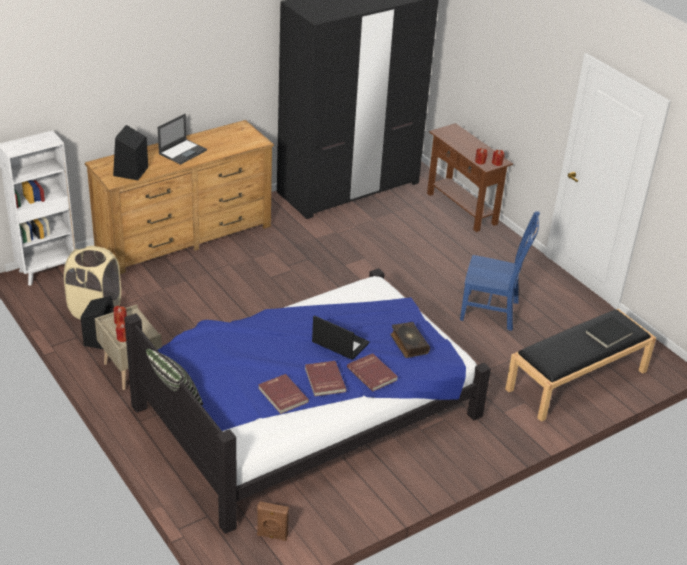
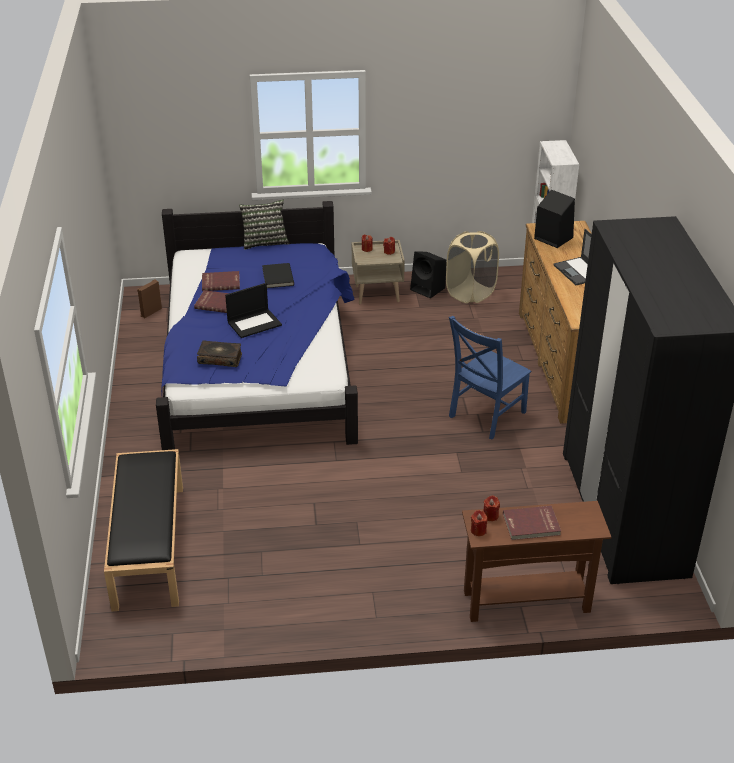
camera: 120 degrees right, 0 degrees up
(372, 373) = (202, 328): red book -> red book (531, 525)
(492, 312) = (300, 532): blue chair -> blue chair (485, 416)
(609, 334) = (135, 524): black book -> black book (277, 277)

